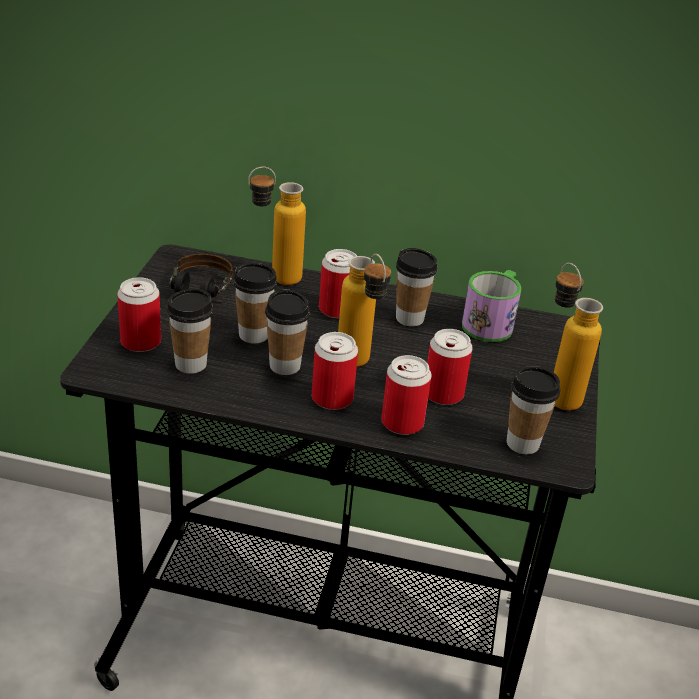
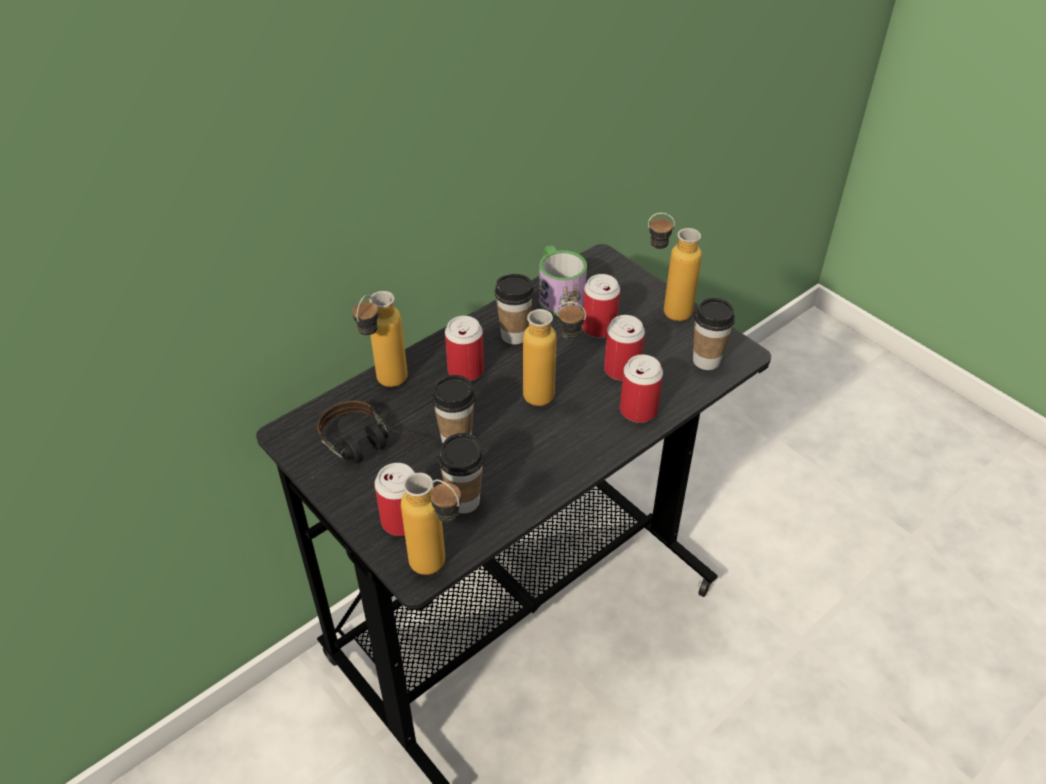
camera: 50 degrees left, 10 degrees up
(107, 379) = (439, 569): none -> bottle
(285, 366) = (515, 441): cup -> none
(332, 398) = (579, 434): can -> can (599, 327)

